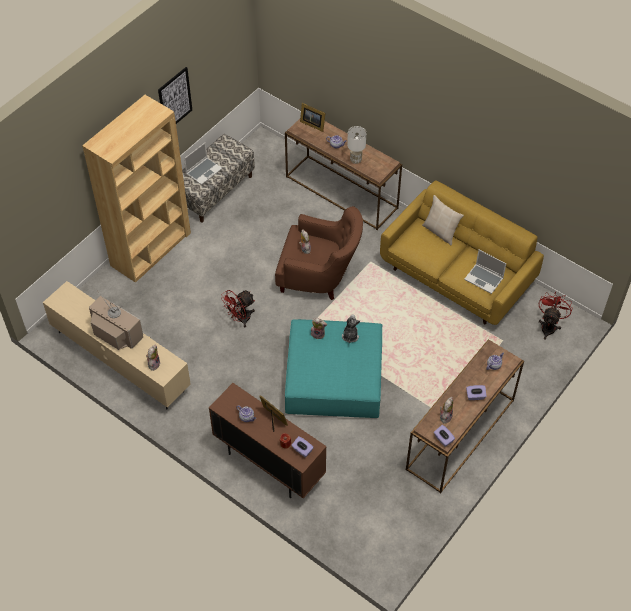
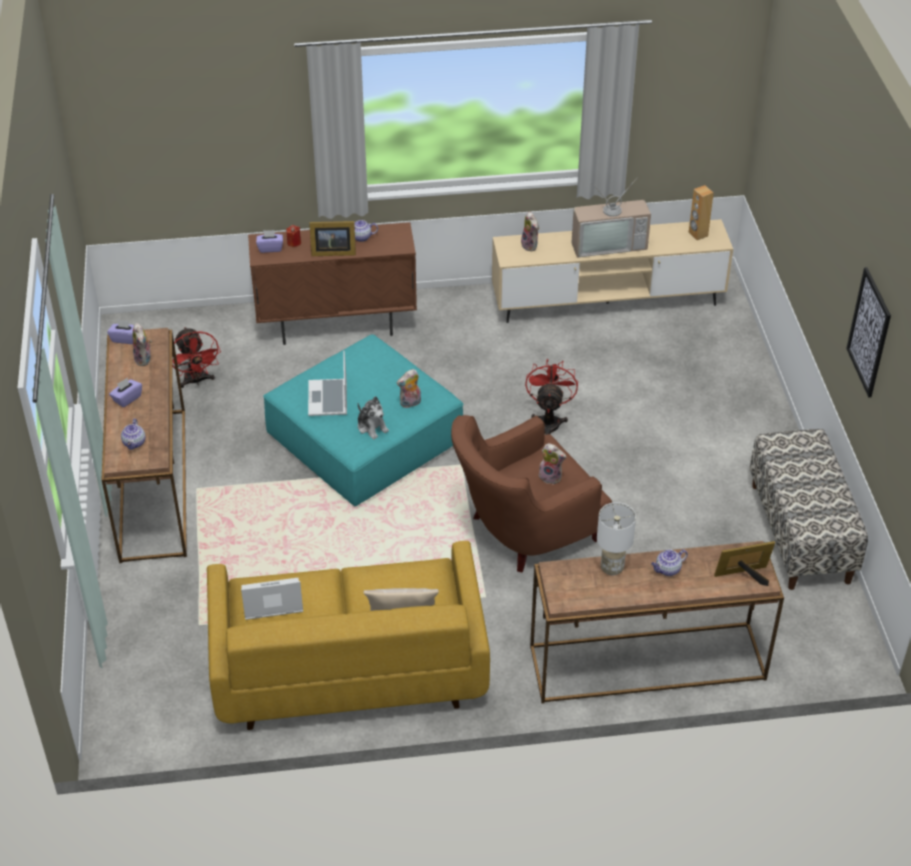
camera: 135 degrees right, 10 degrees down
(68, 302) = (698, 234): none -> brown speaker
(151, 249) = (756, 415): brown bookcase -> none
(204, 171) = (806, 468): laptop -> laptop (329, 399)
(549, 326) = (149, 692): red fan -> red fan (196, 381)

